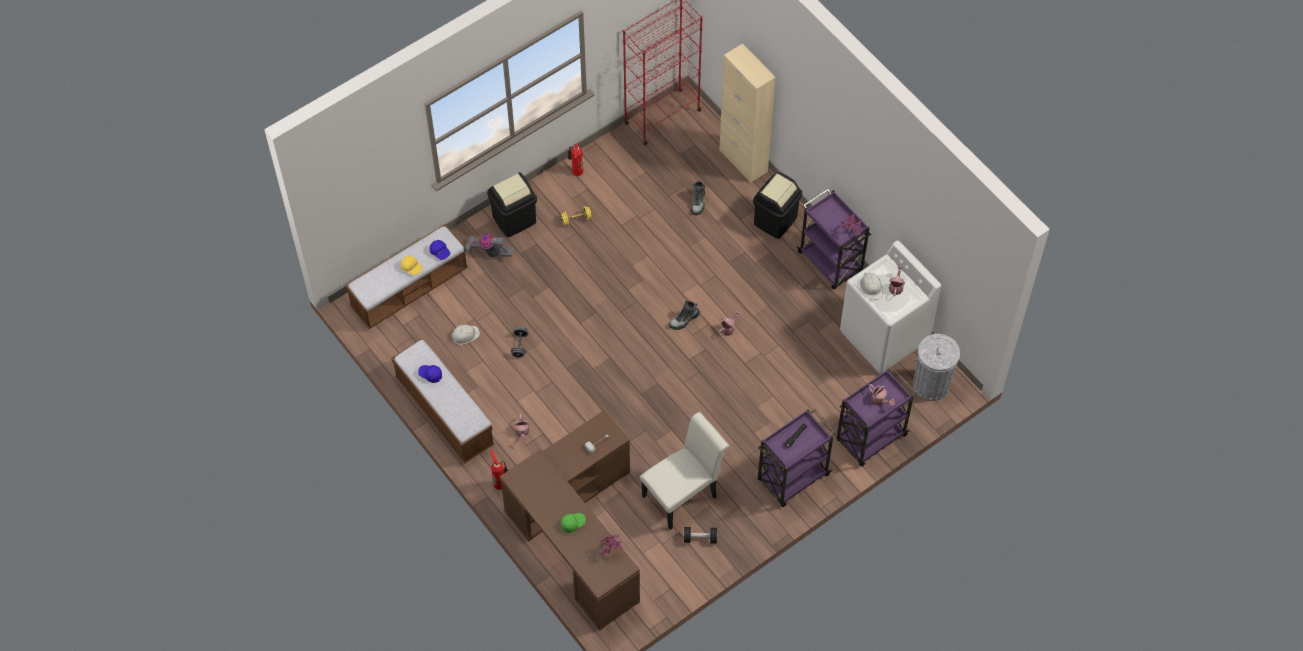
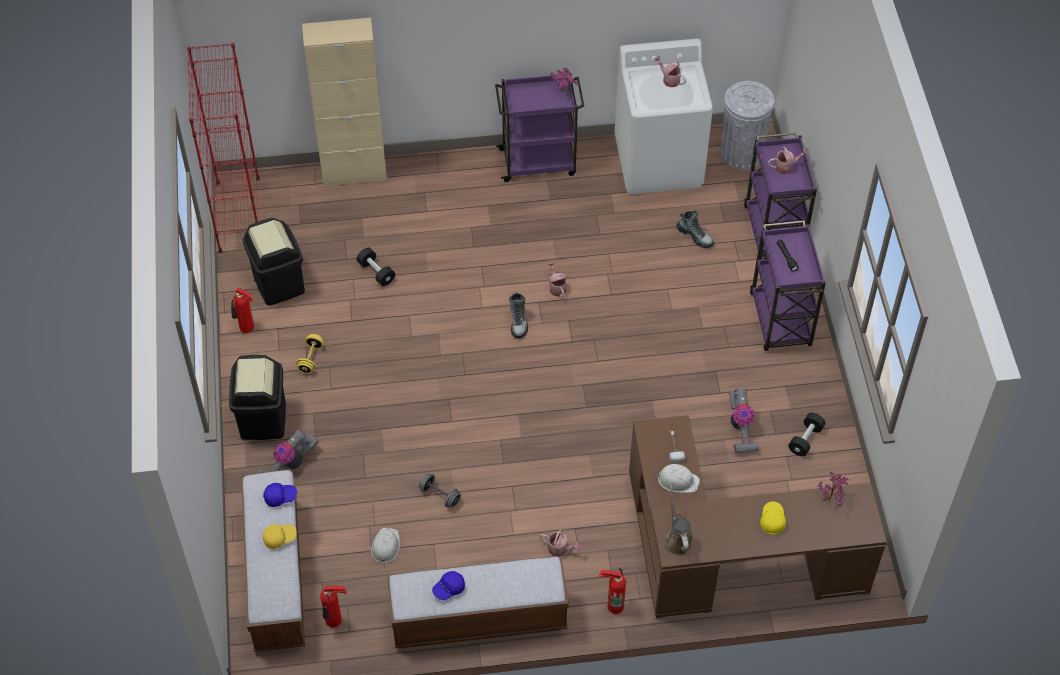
camera: 60 degrees left, 5 degrees down
(396, 336) = (334, 621): none -> fire extinguisher
(525, 475) = (677, 538): none -> brown watering can
(573, 523) = (772, 520): green cap -> yellow cap
(669, 218) = (376, 272): none -> black dumbbell
(683, 494) = (740, 428): white chair -> vacuum cleaner
(698, 202) = (376, 237): boot -> boot (695, 236)
(775, 220) = (451, 182): black trash can -> black trash can (278, 284)
(871, 287) = (656, 99): white hard hat -> white hard hat (677, 480)

